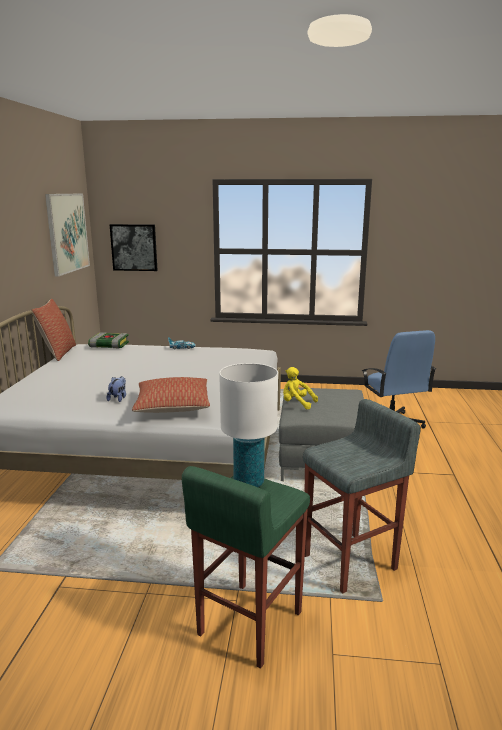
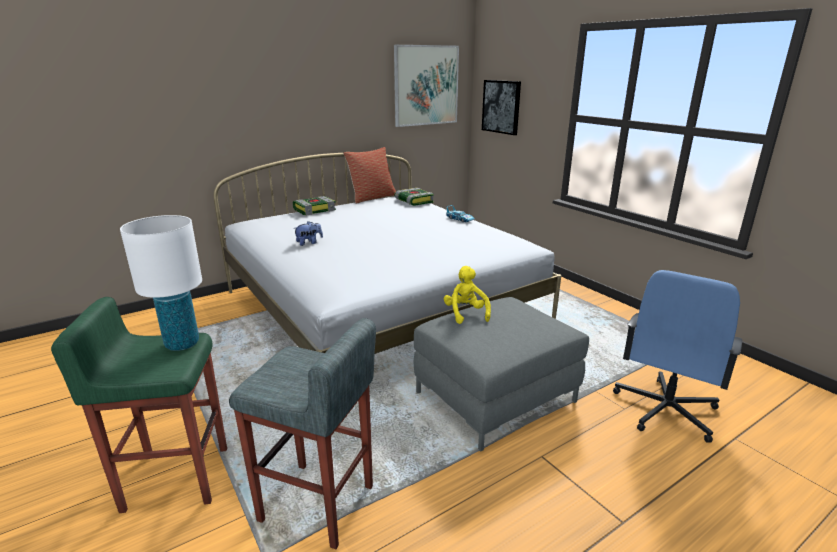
camera: 50 degrees right, 5 degrees up
(38, 376) = (315, 210): none -> book
(172, 406) = (320, 263): pillow -> none

